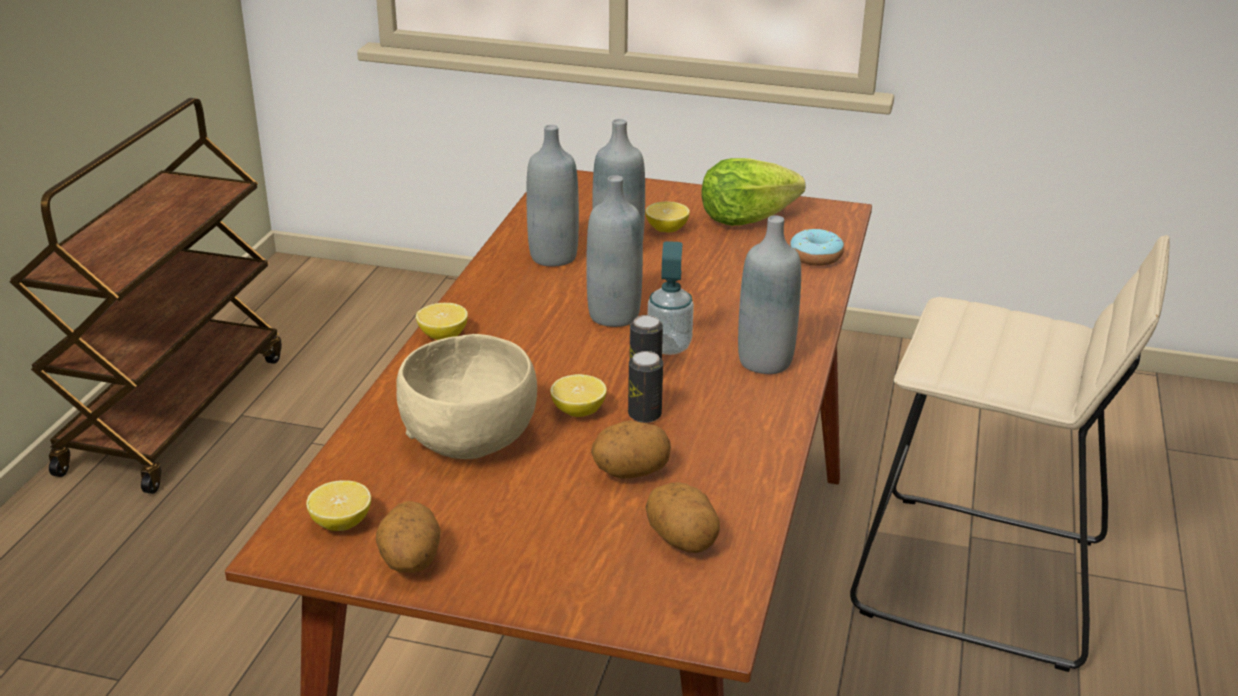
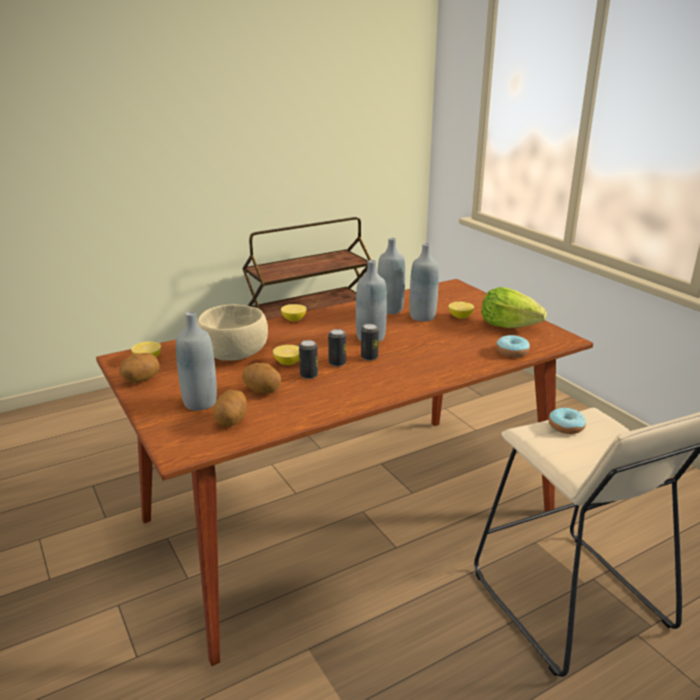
camera: 45 degrees right, 5 degrees down
(669, 346) = (369, 357): soap dispenser -> can
(765, 361) = (398, 379): grey bottle -> grey bottle (200, 402)
(956, 336) = (566, 427): none -> donut

